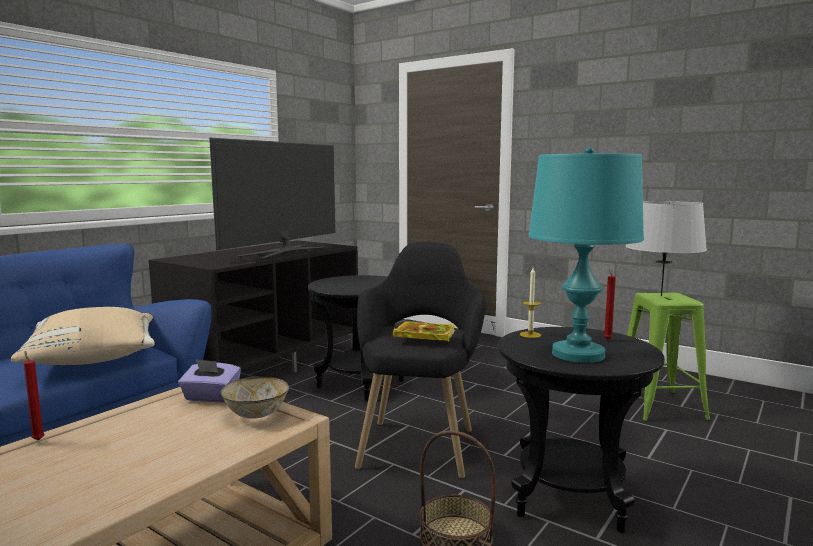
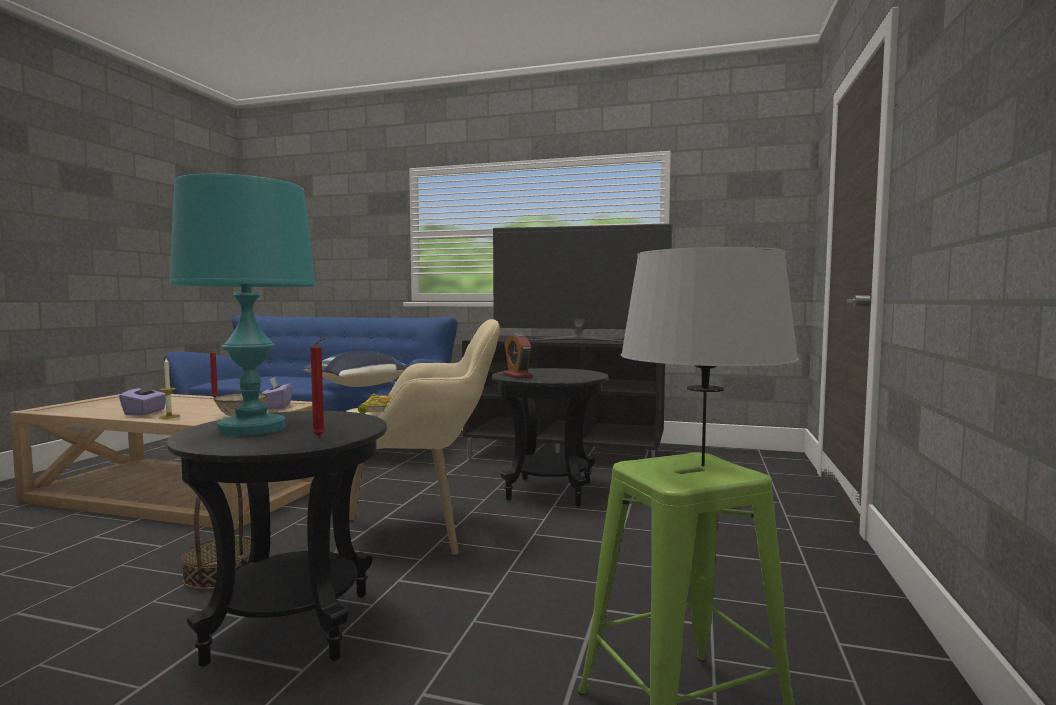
camera: 70 degrees right, 5 degrees down
(94, 360) = (360, 386): beige pillow -> blue pillow
(120, 483) = (145, 412): none -> purple tissue box
(356, 290) = (517, 375): none -> alarm clock
(420, 440) = (420, 535): black armchair -> beige armchair
(530, 335) = (339, 415): candle -> candle (169, 416)

